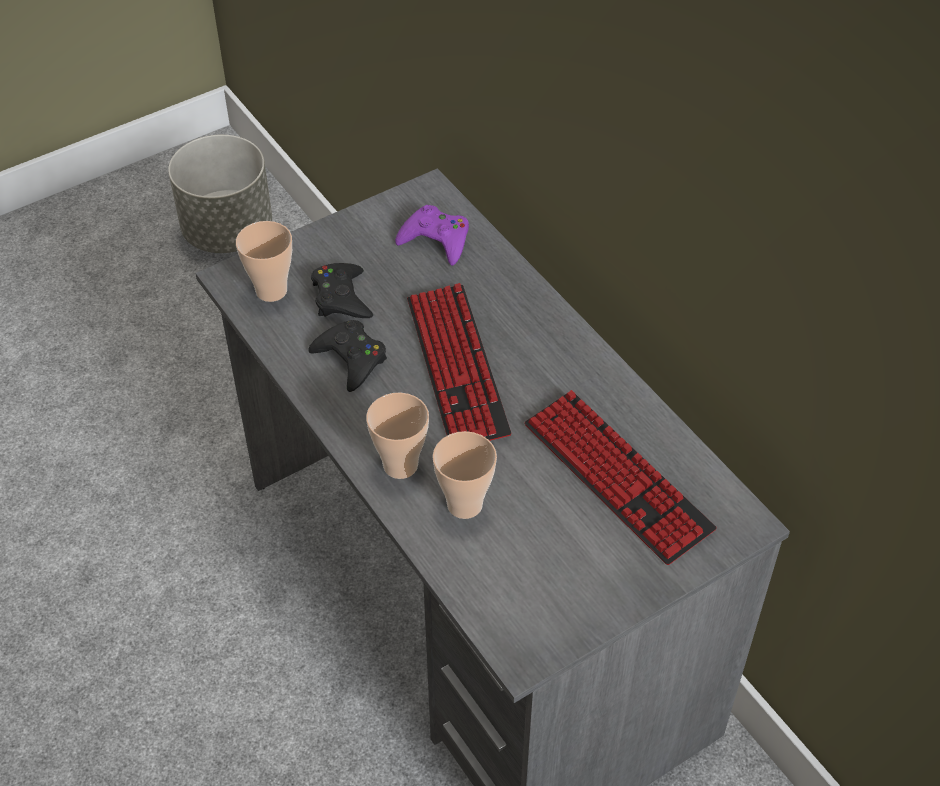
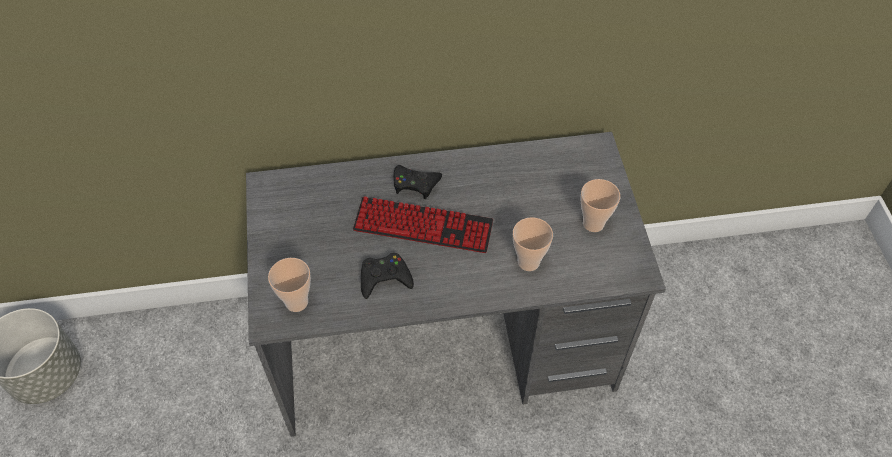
camera: 65 degrees left, 5 degrees up
(341, 297) = (328, 265): black game controller -> black game controller (415, 184)
(400, 465) = (483, 282): cup -> cup (593, 223)
(436, 240) = (311, 197): purple game controller -> none
(616, 477) = (544, 185): keyboard -> none

